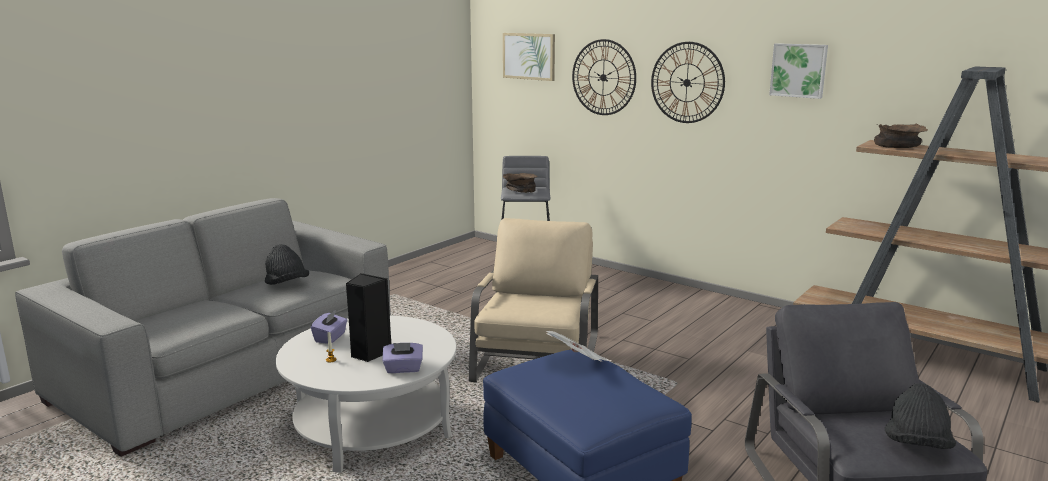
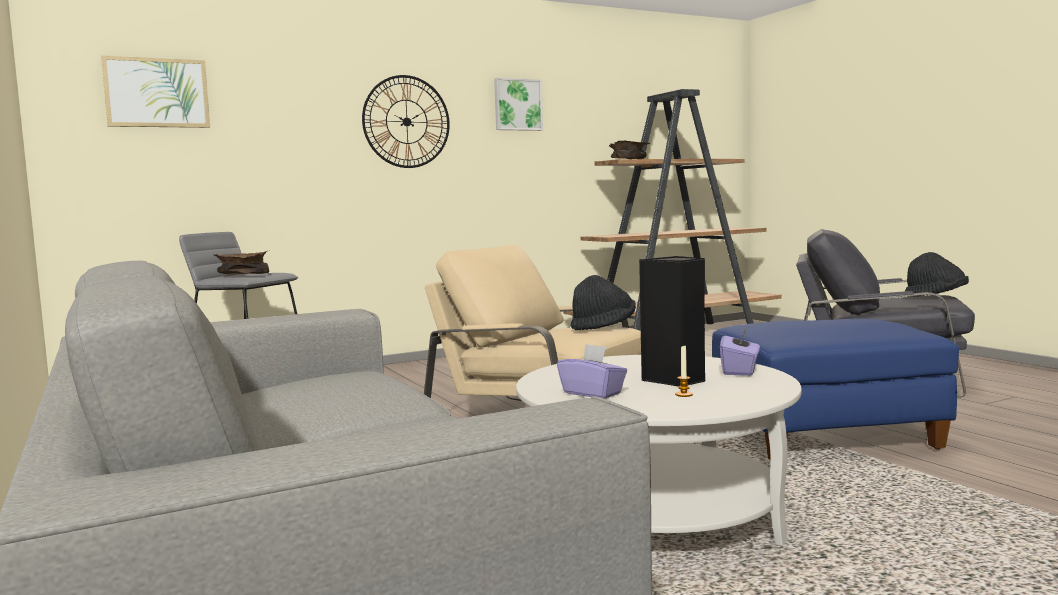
camera: 65 degrees left, 10 degrees down
(286, 284) = (322, 395): black hat -> black hat (603, 327)
(578, 363) = (773, 324): newspaper -> none
(603, 77) = (292, 120): wall clock -> none

